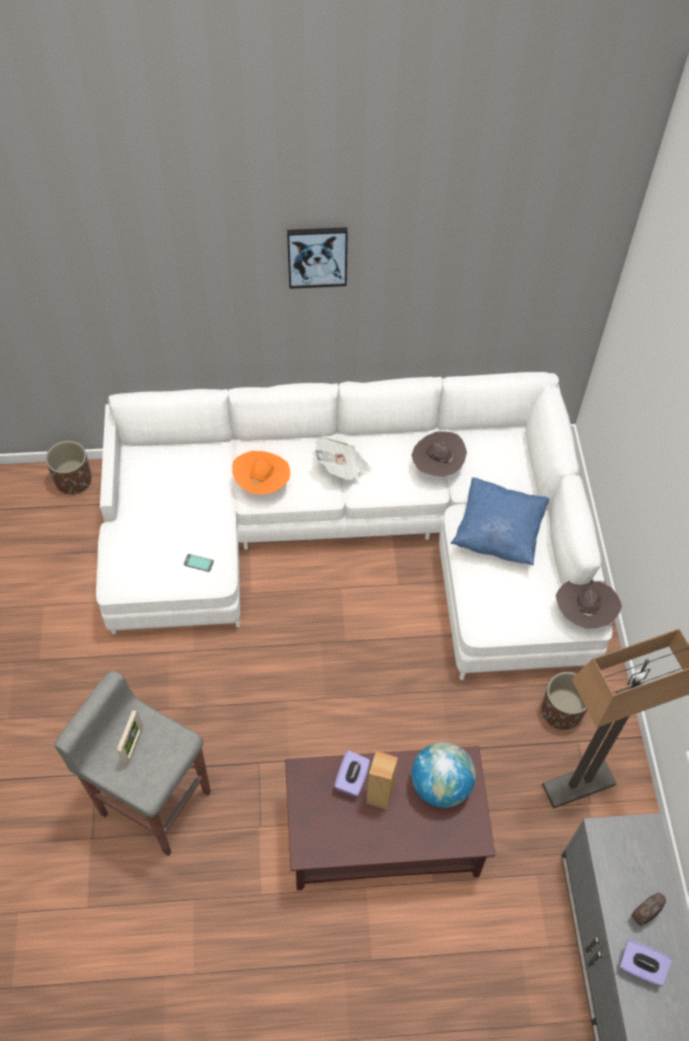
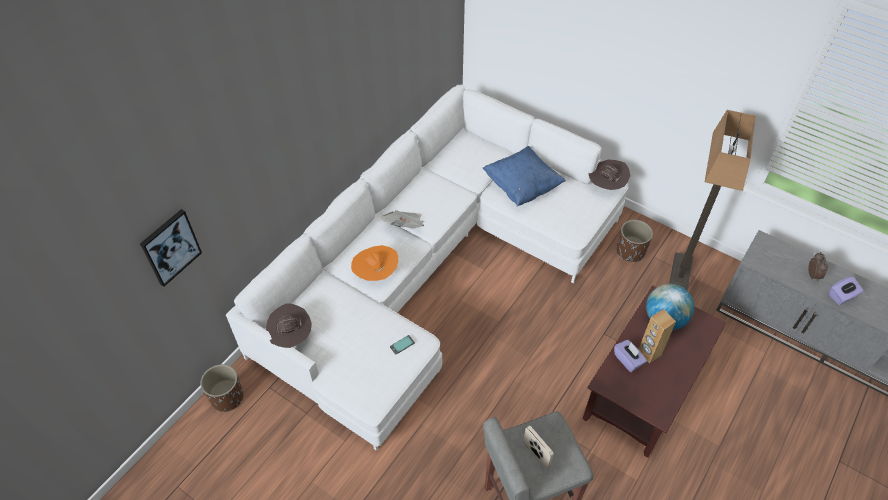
camera: 50 degrees left, 5 degrees down
(317, 256) = (324, 84): picture -> picture (170, 247)
(437, 467) = (450, 183): brown hat -> brown hat (291, 336)

